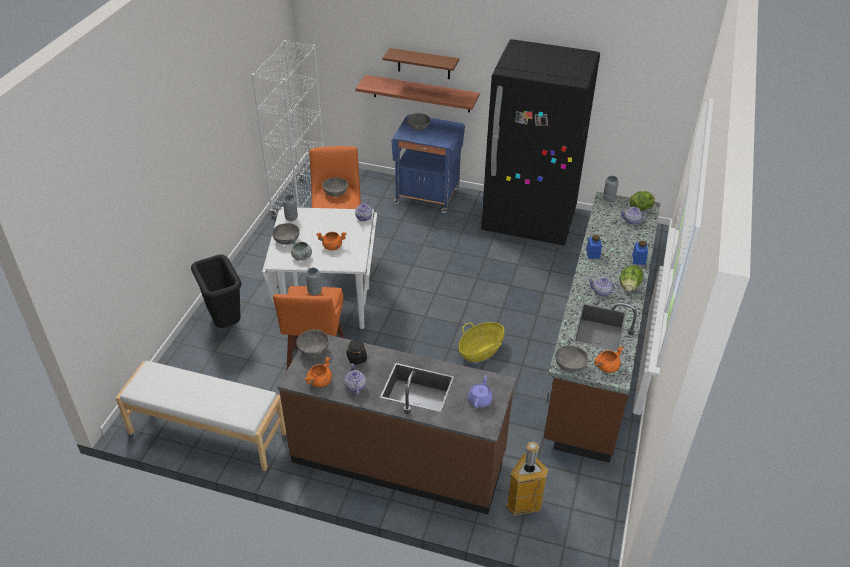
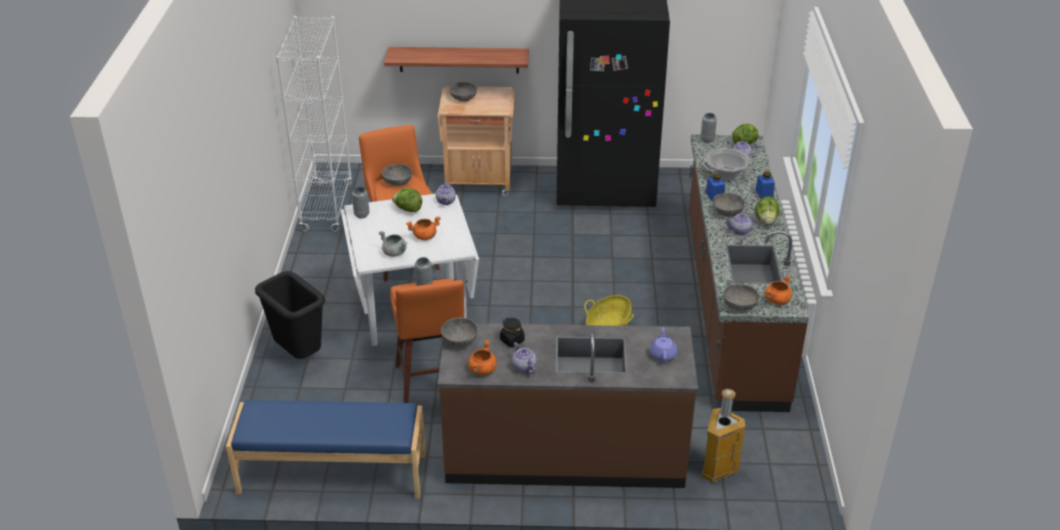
camera: 15 degrees left, 5 degrees down
(207, 433) = (332, 474): white bench -> blue bench
(287, 240) = (368, 238): grey bowl -> grey bowl (727, 212)
(330, 219) = (408, 209): none -> lettuce
(424, 64) = (460, 24): brown shelf -> none
(428, 197) = (479, 181): blue cart -> brown cart
(611, 234) = (725, 174): none -> cooking pot

